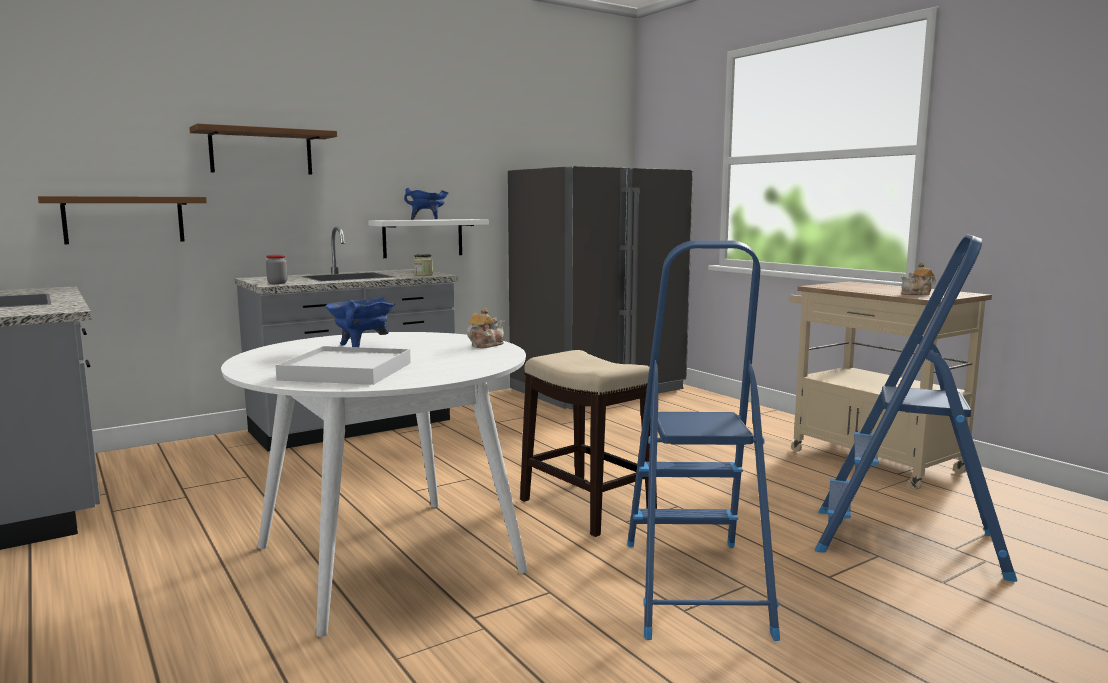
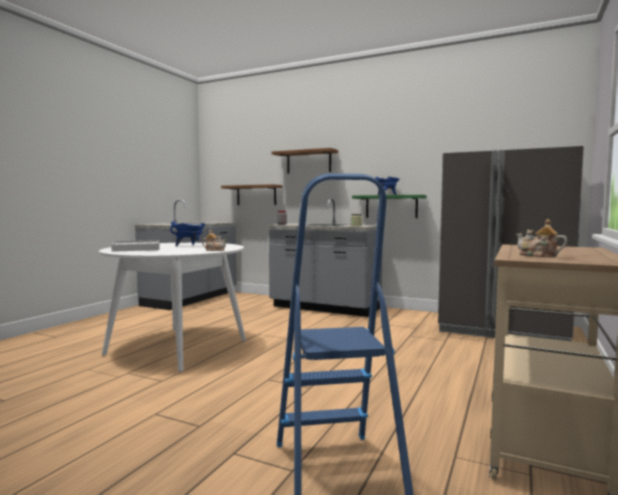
camera: 60 degrees right, 5 degrees down
(423, 238) = (391, 206): white shelf -> green shelf
(587, 507) = (278, 367): stool -> none
(693, 584) = (191, 411): blue step ladder -> none

